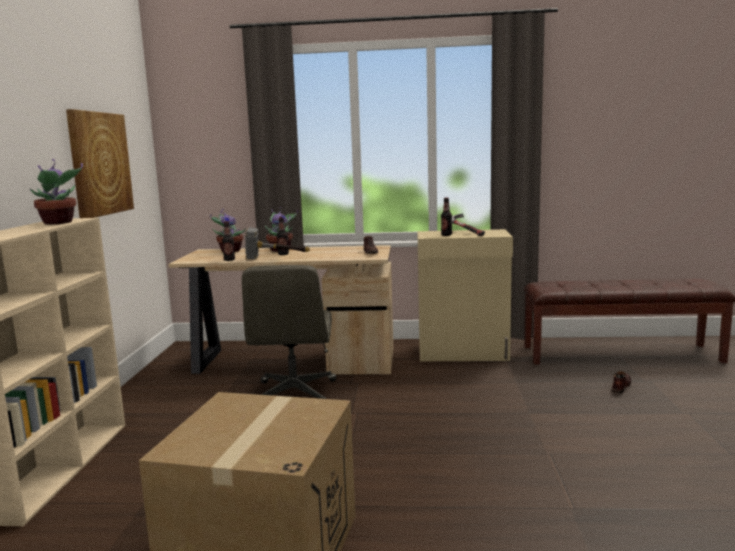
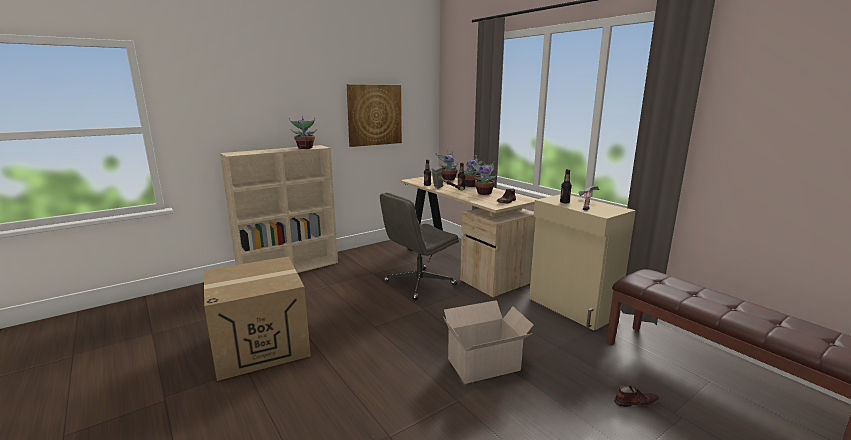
camera: 50 degrees right, 5 degrees up
(320, 252) = (484, 193): none -> potted plant
(506, 420) = (486, 364): none -> cardboard box

